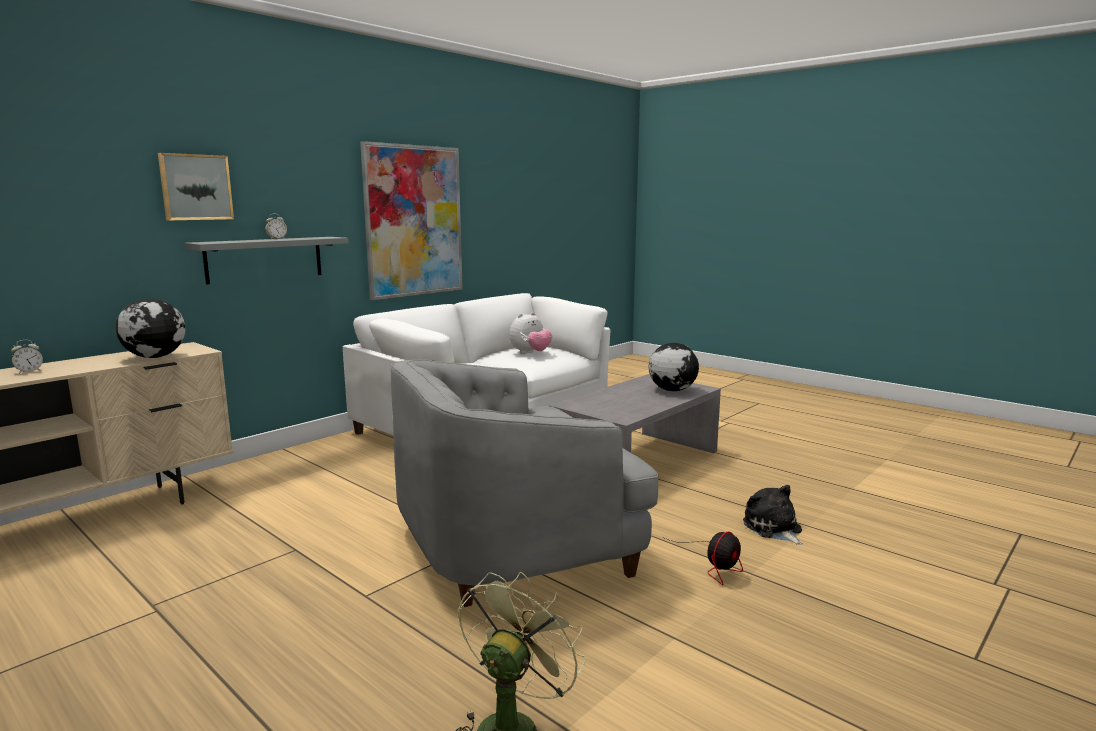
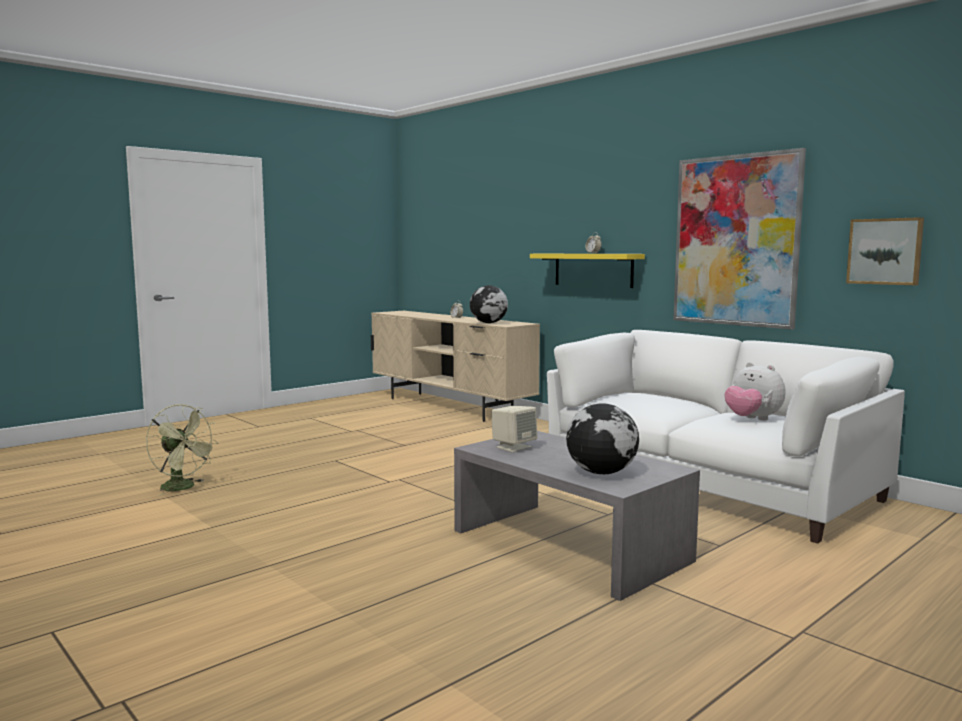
camera: 95 degrees right, 5 degrees down
(195, 187) = (558, 214): picture -> picture (885, 251)
(265, 259) = (593, 270): grey shelf -> yellow shelf
(514, 543) = (381, 490): grey armchair -> none
(616, 409) = (513, 447): none -> beige speaker
(717, 565) = (295, 553): fan -> none
(773, 528) = (349, 592): plush toy -> none

